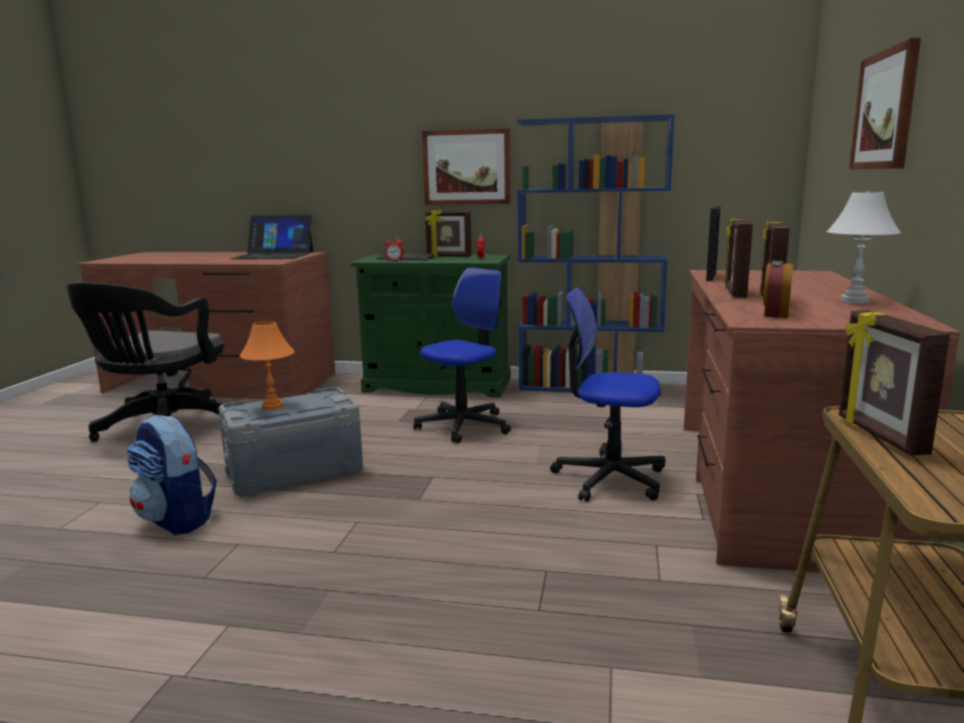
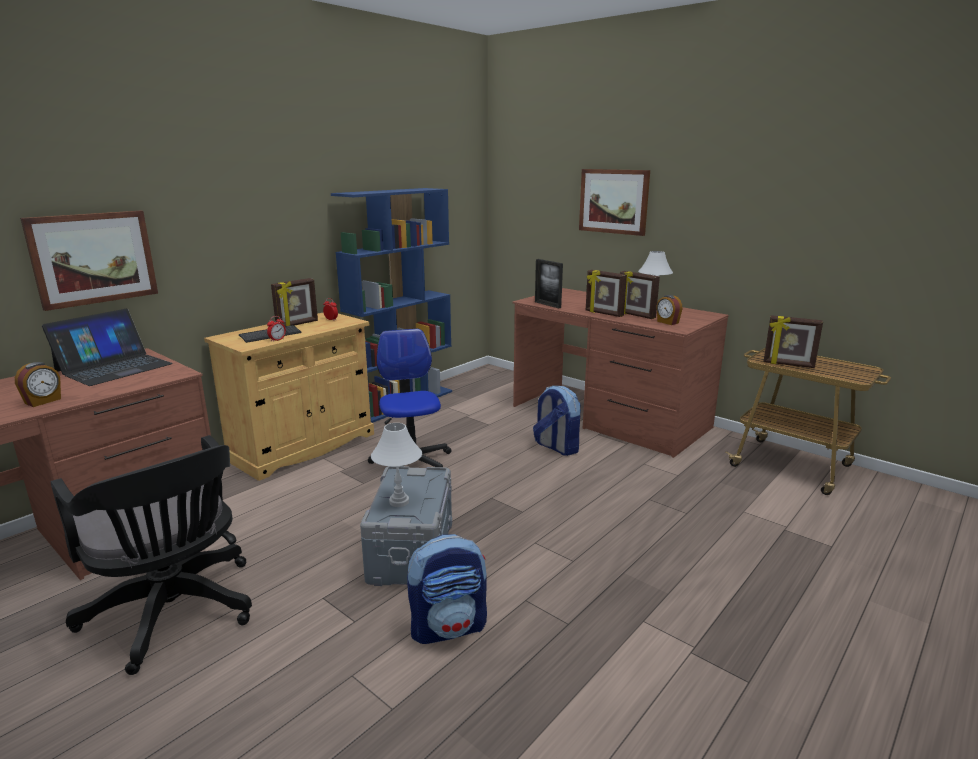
camera: 60 degrees left, 5 degrees up
(195, 260) = (43, 401): none -> alarm clock
(272, 407) = (399, 502): orange table lamp -> white table lamp
(437, 385) = (303, 446): green cabinet -> beige cabinet
(466, 167) = (285, 236): picture -> picture (93, 258)
(609, 478) = (556, 447): office chair -> backpack

